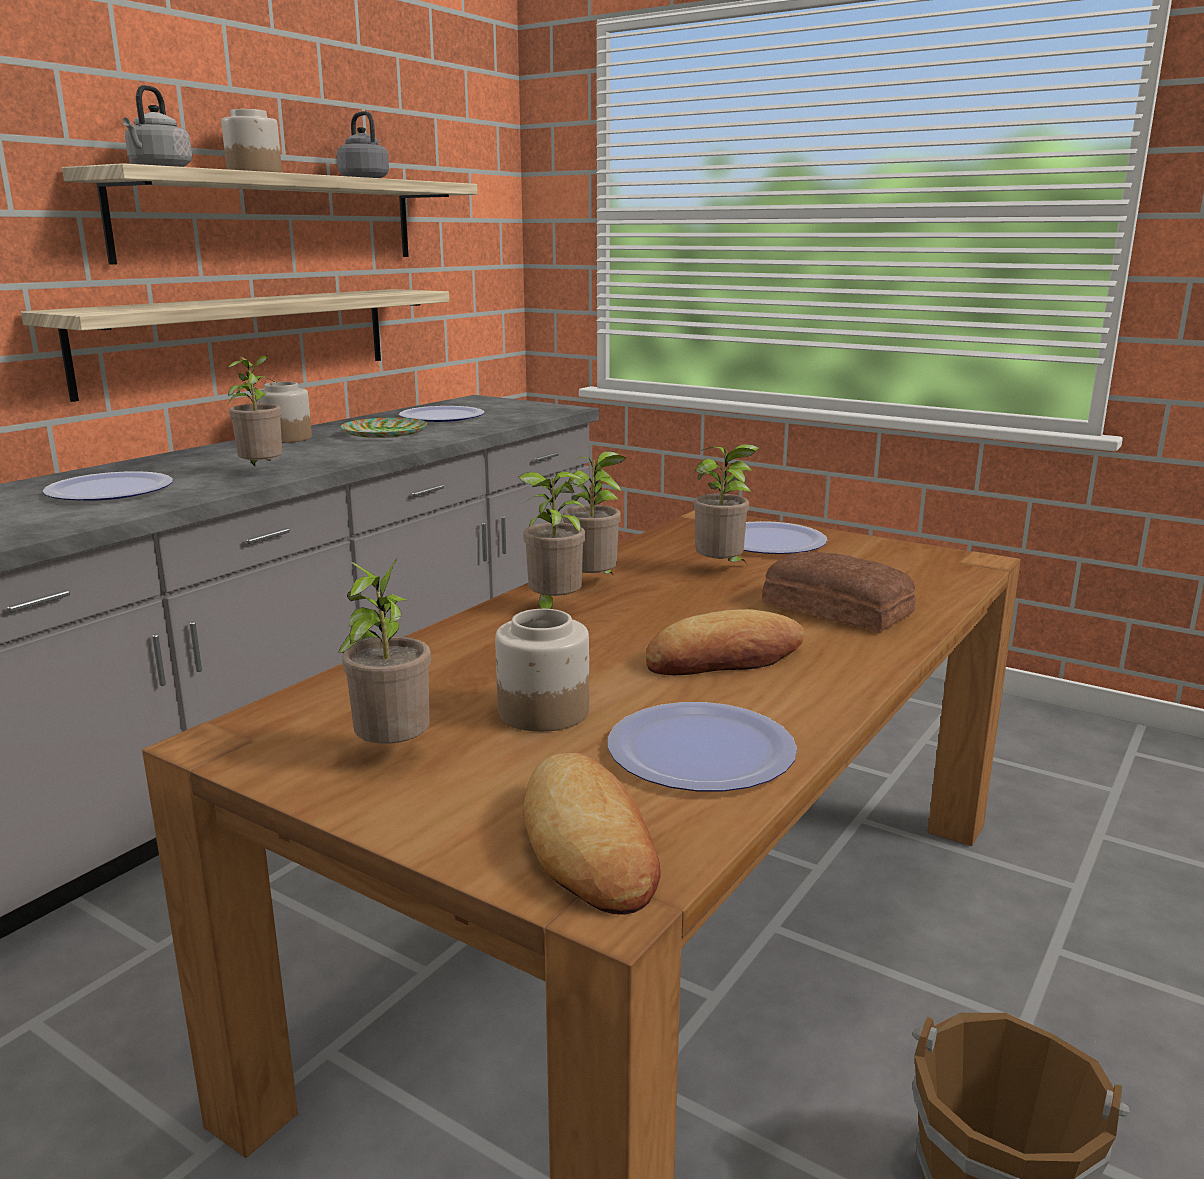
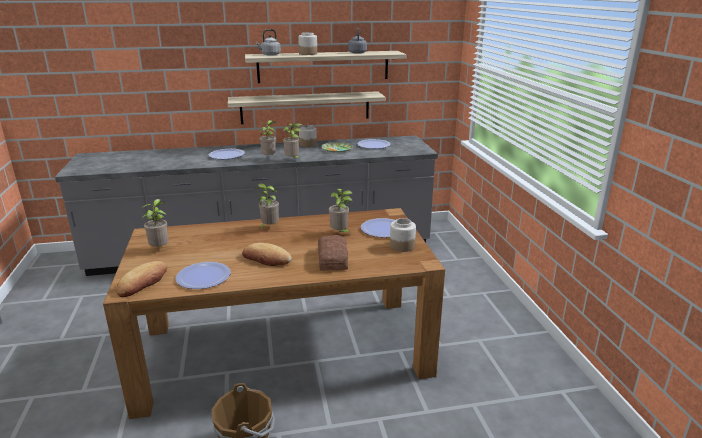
camera: 45 degrees right, 5 degrees up
(542, 712) = (201, 253): jar -> jar (401, 246)
(595, 584) = (297, 224): potted plant -> potted plant (293, 160)

